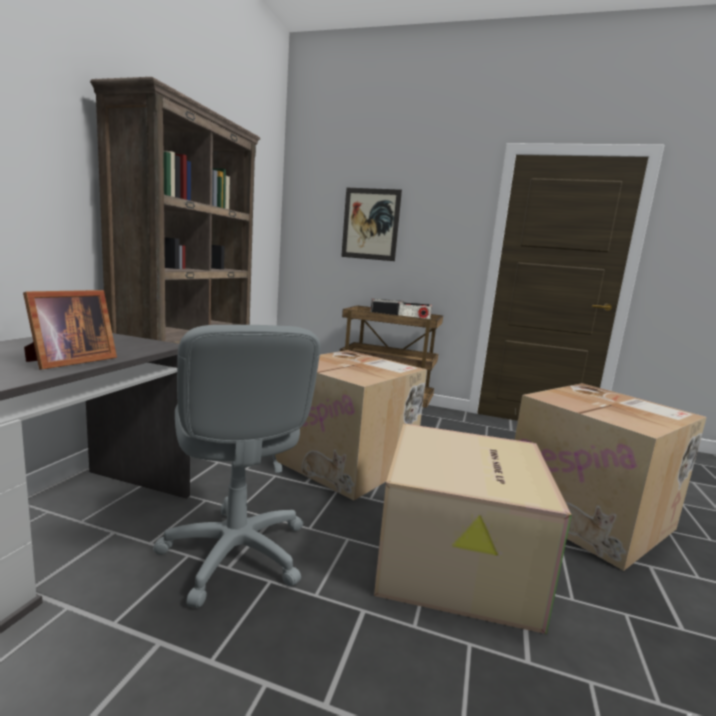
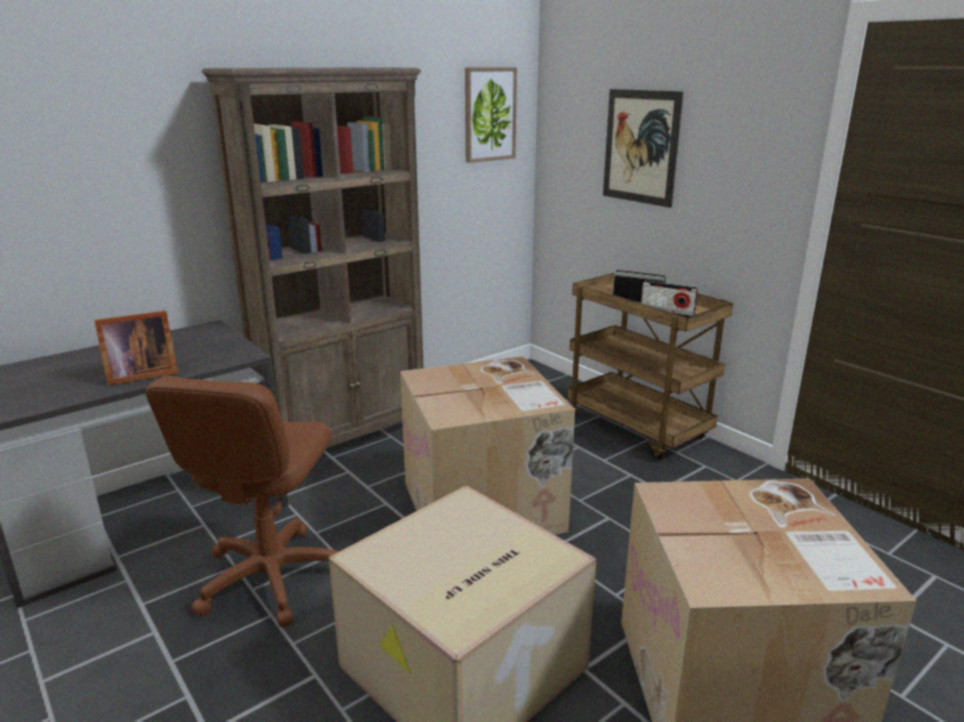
camera: 35 degrees right, 10 degrees up
(235, 552) = (270, 577): grey office chair -> brown office chair
(262, 196) = (489, 114): none -> picture

